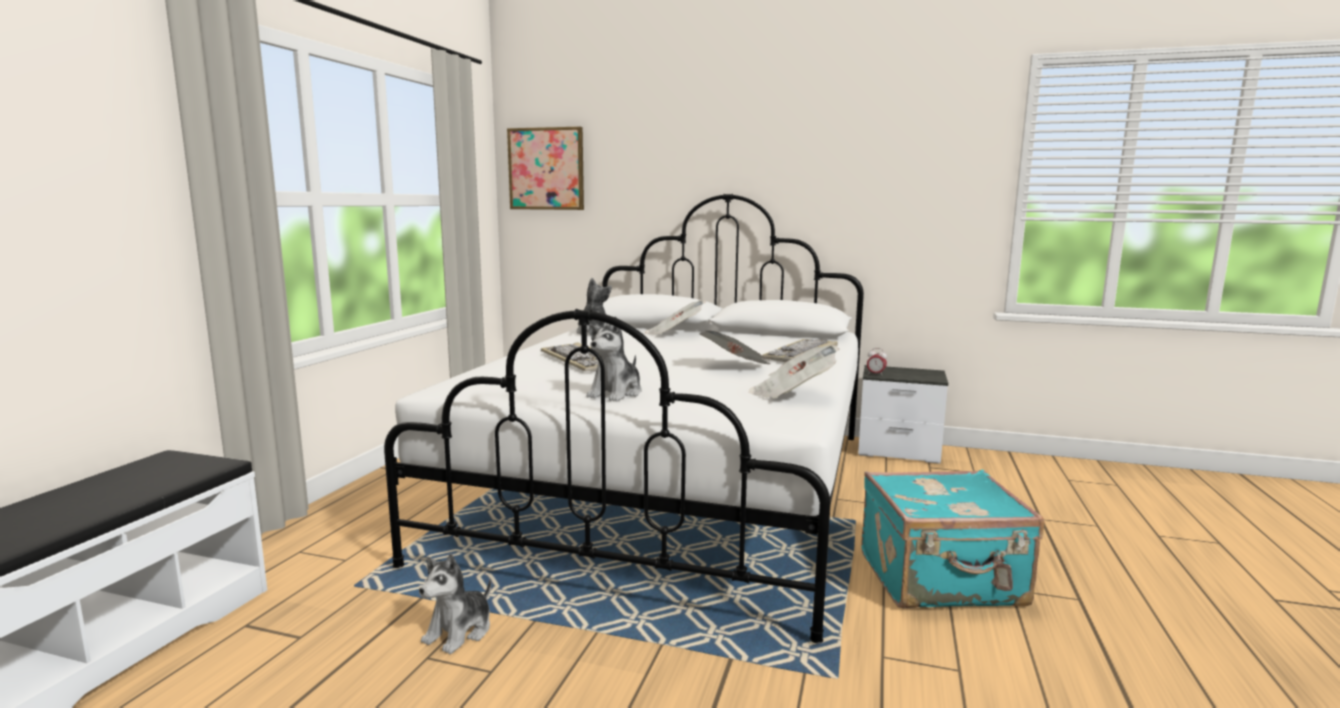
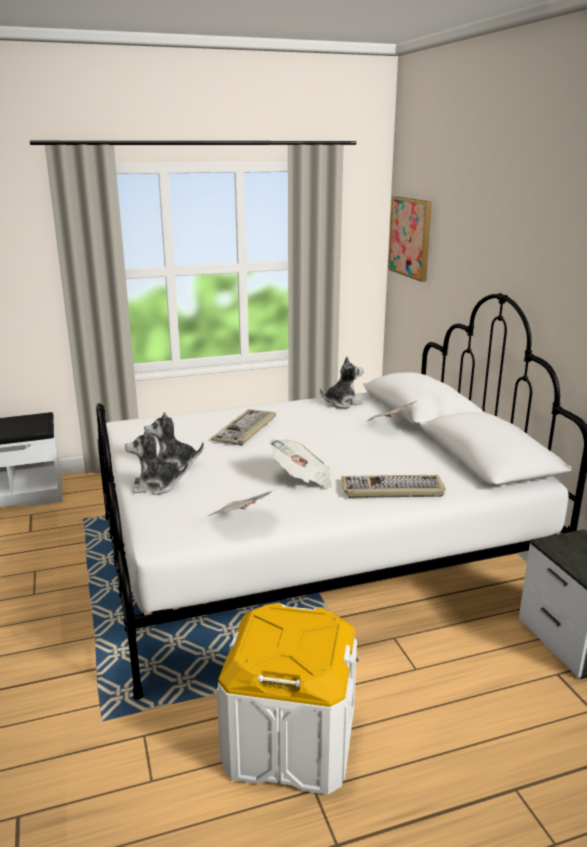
camera: 55 degrees right, 10 degrees up
(459, 632) = (62, 568): plush toy -> plush toy (156, 486)
(875, 374) = (550, 544): alarm clock -> none
(942, 580) = (290, 741): turquoise suitcase -> white storage box

